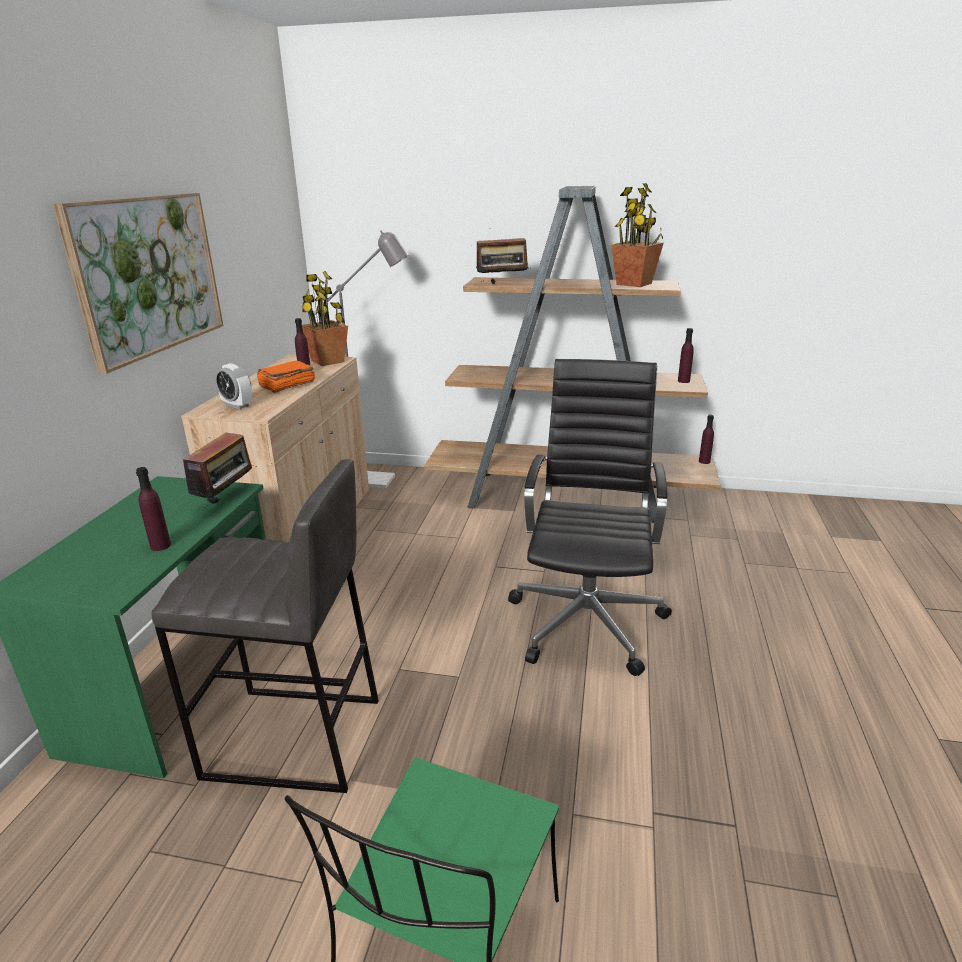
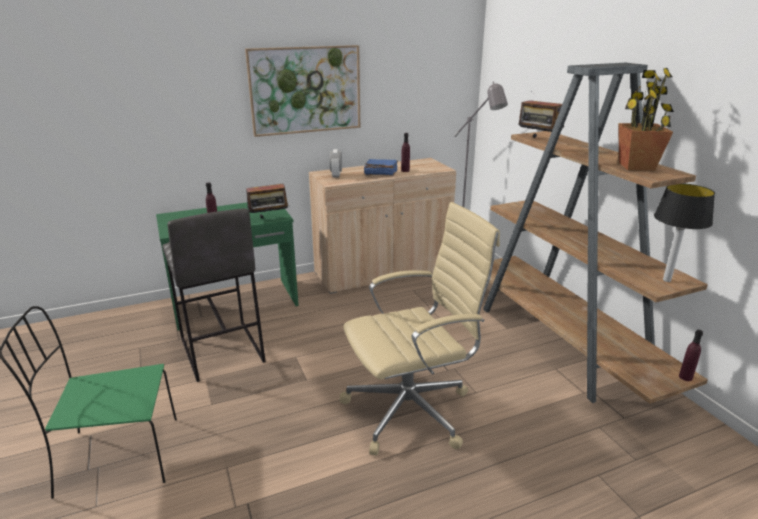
camera: 55 degrees right, 0 degrees up
(286, 385) = (380, 173): orange book -> blue book
(328, 361) = (434, 168): potted plant -> none
(587, 619) = (412, 410): black office chair -> beige office chair
(683, 381) = (666, 280): purple bottle -> table lamp

